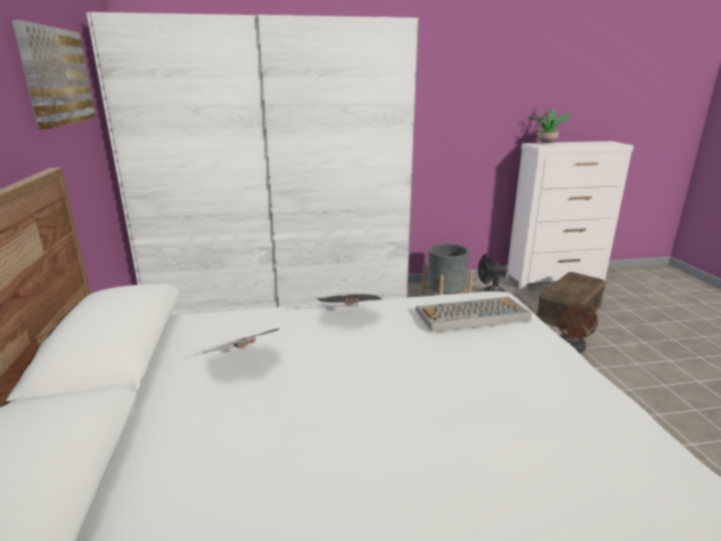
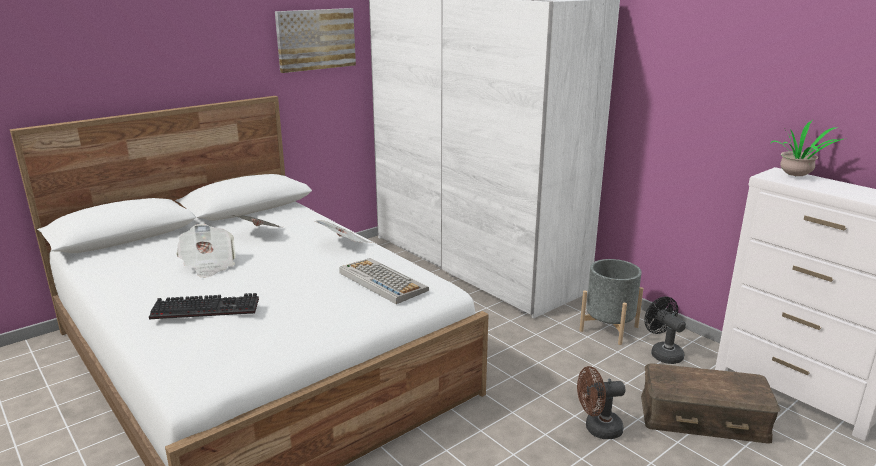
camera: 60 degrees right, 0 degrees up
(319, 420) = (208, 265): none -> newspaper
(498, 440) = (208, 308): none -> keyboard

